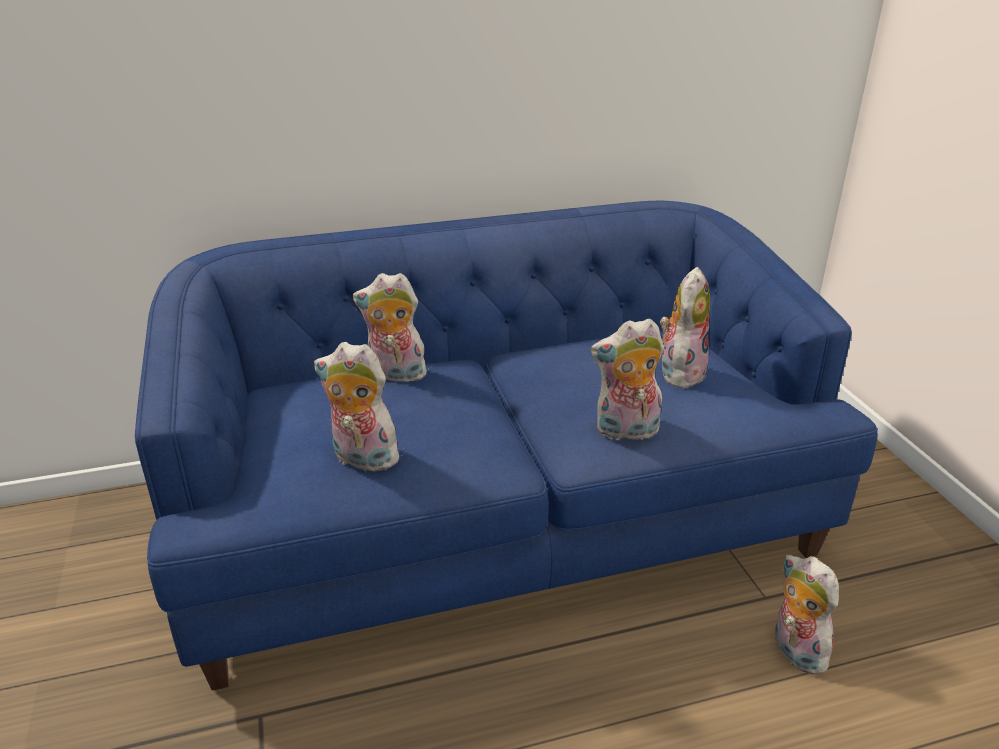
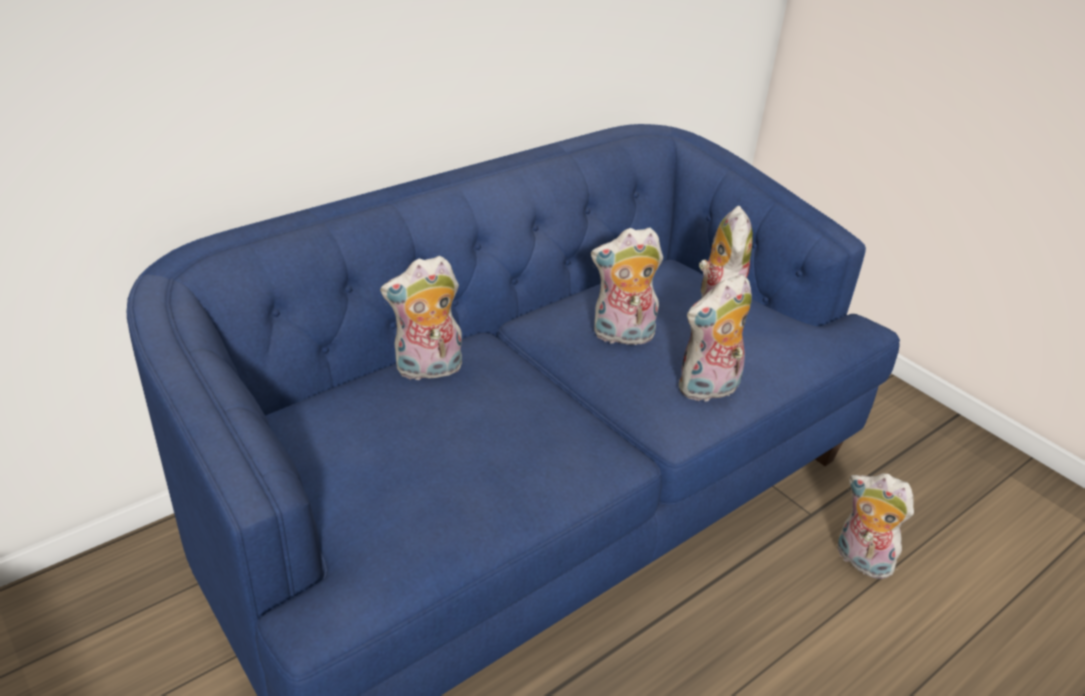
camera: 25 degrees left, 5 degrees up
(361, 459) = (471, 484): plush toy -> plush toy (621, 336)

